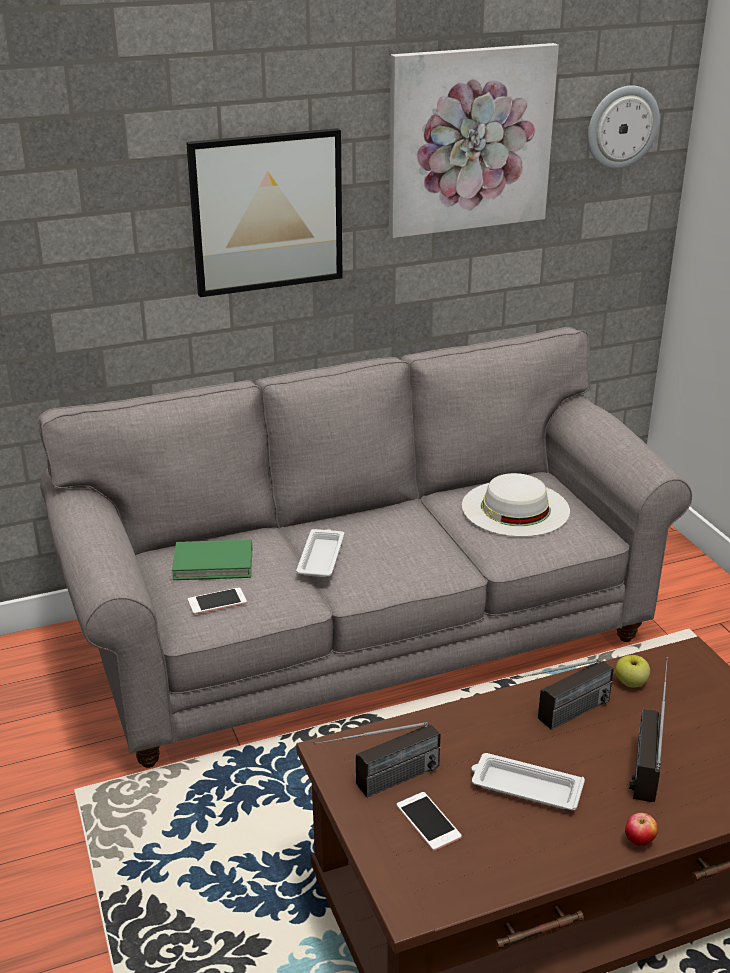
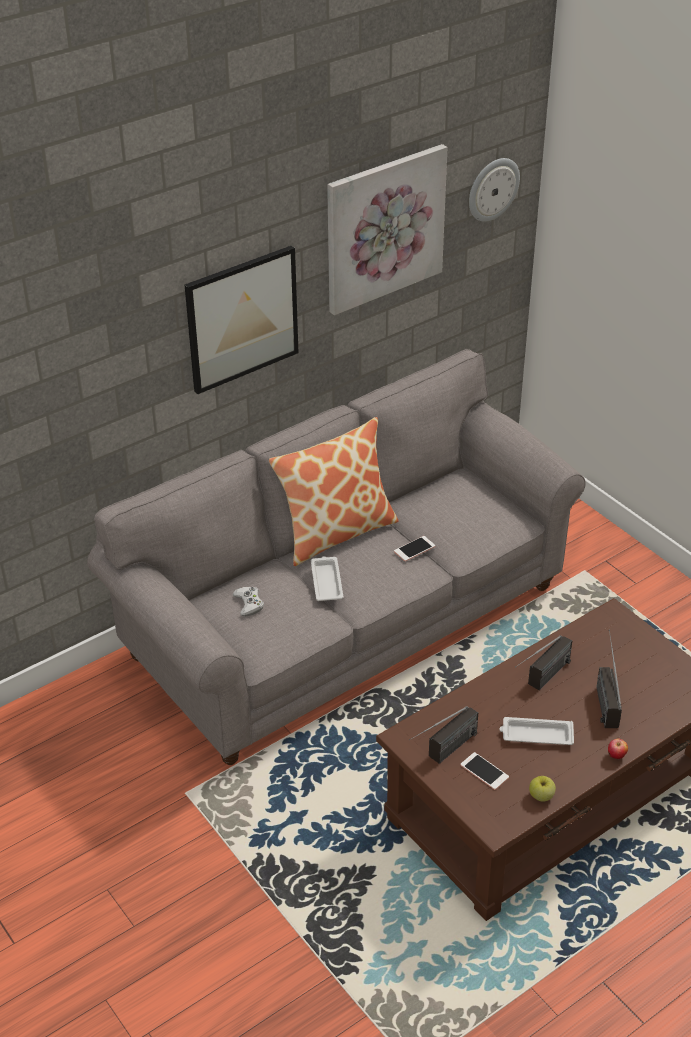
camera: 15 degrees left, 10 degrees up
(213, 564) = (249, 603): green book -> white game controller
(217, 601) = (268, 636): phone -> phone (414, 549)
(360, 511) = (336, 532): none -> pillow
(515, 508) = (454, 510): white hat -> none
(630, 683) = (580, 644): apple -> apple (541, 796)

